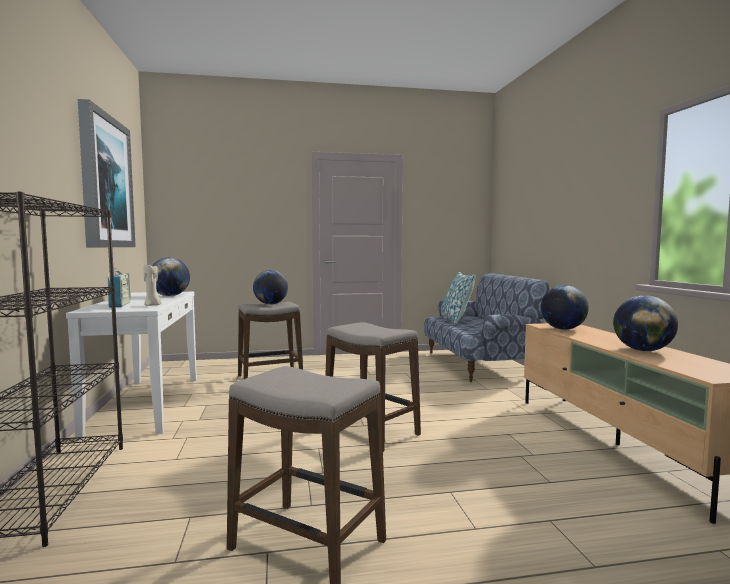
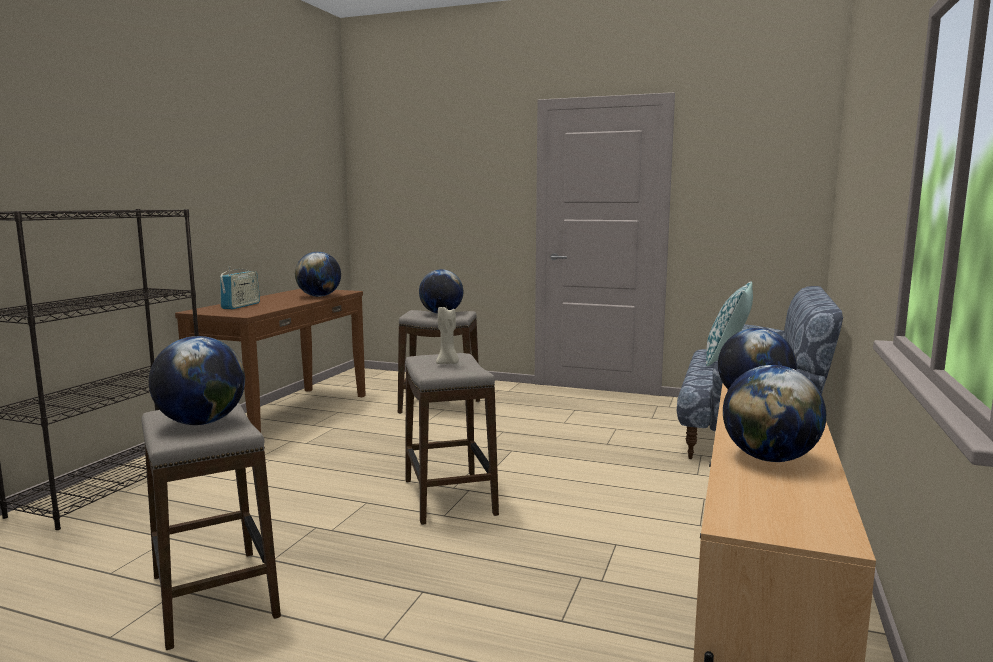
camera: 30 degrees right, 5 degrees up
(105, 182) = (260, 165): picture -> none
(146, 404) = (285, 416): white console table -> brown console table
(152, 305) = (263, 309): beige candle -> beige candle (448, 363)
(309, 382) = (201, 423): none -> globe

